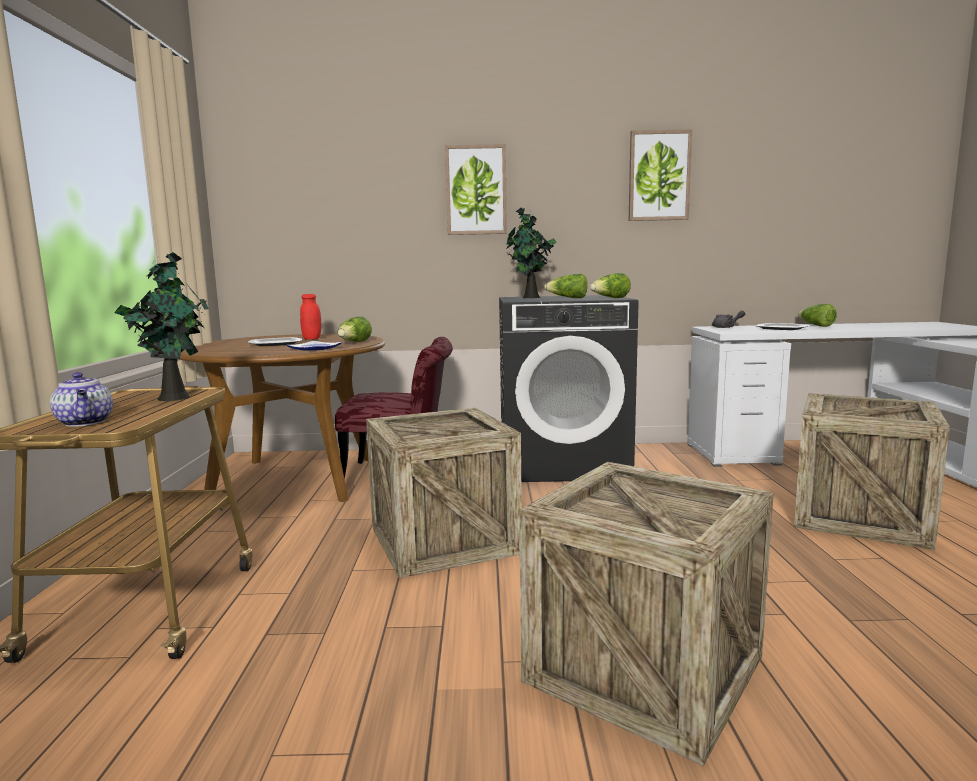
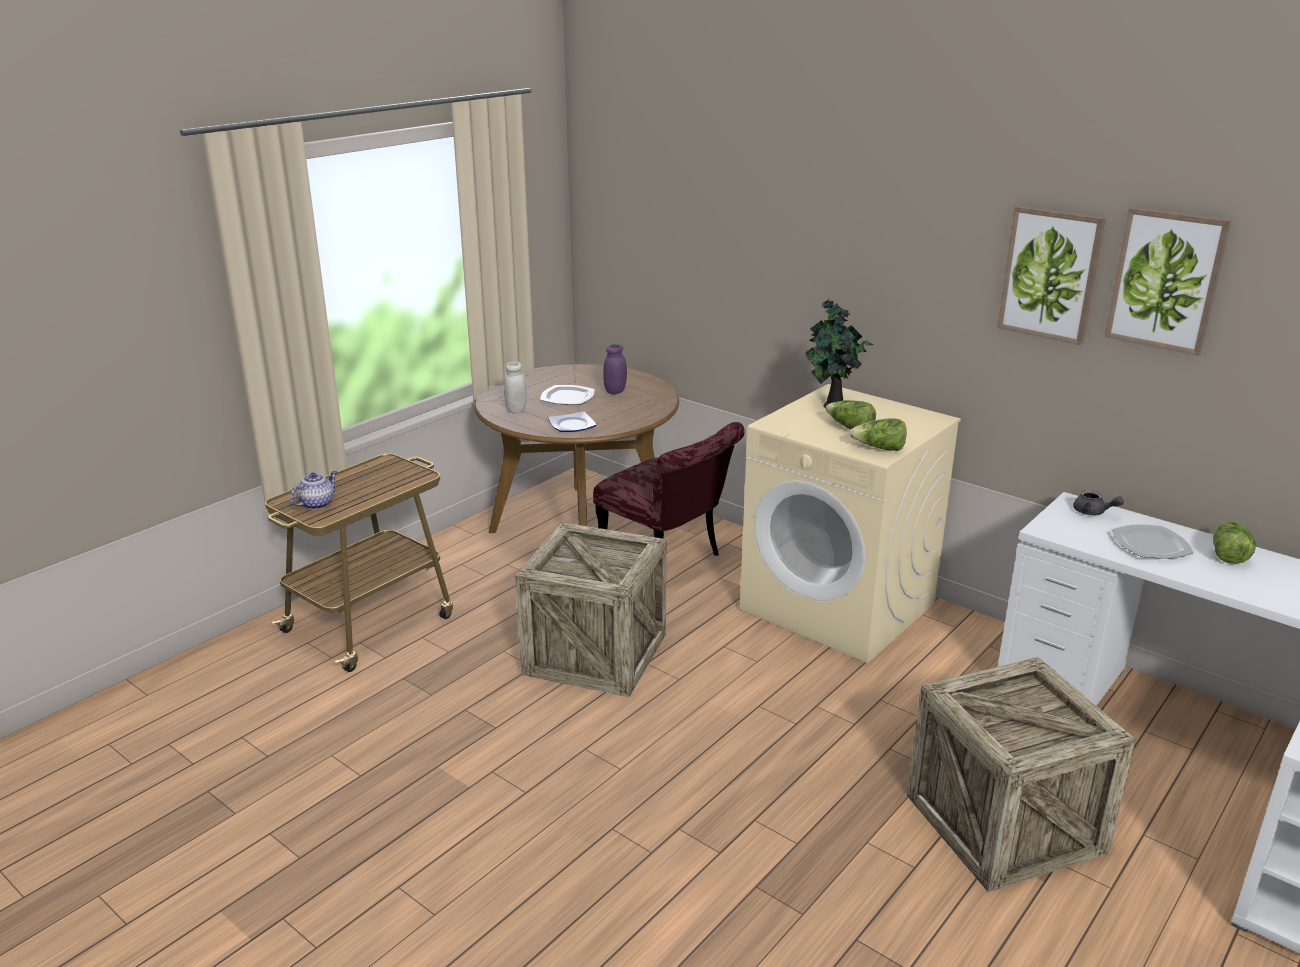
camera: 40 degrees right, 15 degrees up
(85, 422) = (317, 504): teapot -> teapot turned 150 degrees counterclockwise
(175, 397) = (397, 481): potted plant -> none
(239, 351) = (516, 410): none -> white jar
(312, 339) = (615, 391): red jar -> purple jar
(354, 342) = (626, 418): lettuce -> none
(476, 190) = (818, 248): picture -> picture (1166, 280)
(563, 463) = (839, 607): black washing machine -> beige washing machine
(644, 669) = (558, 826): crate -> none

